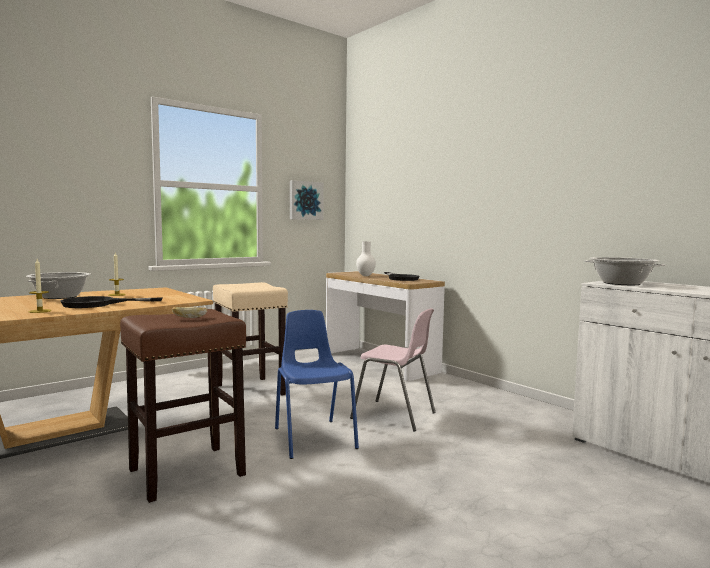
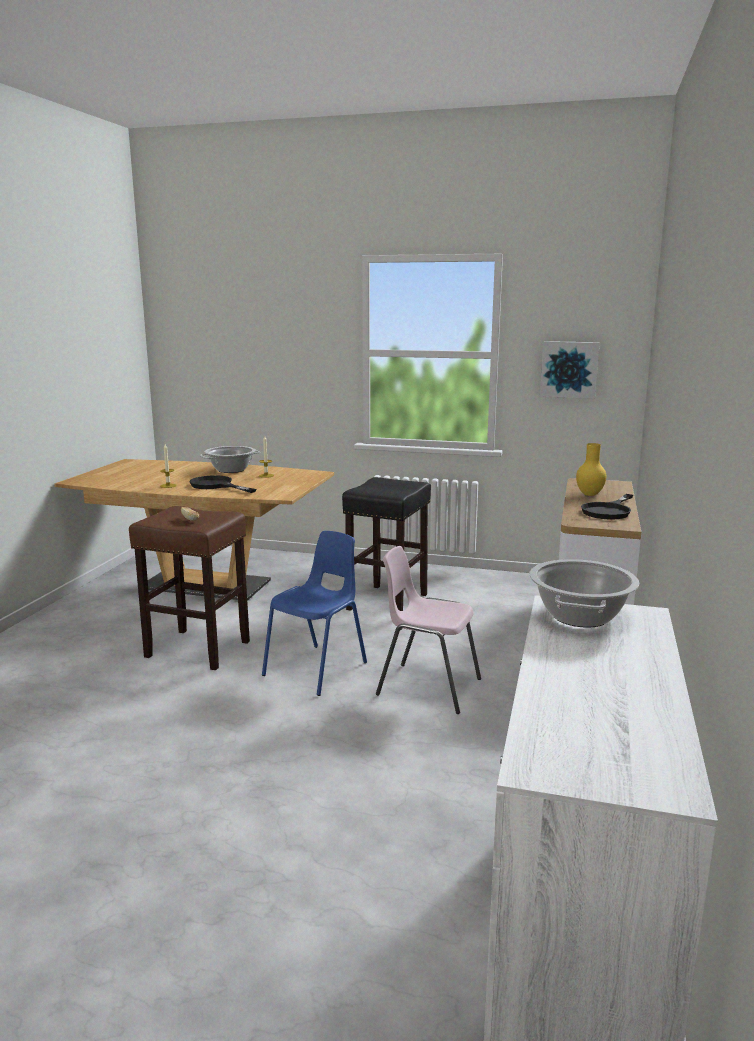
camera: 55 degrees right, 10 degrees up
(250, 390) = (387, 602): beige stool -> black stool
(365, 275) = (589, 494): white vase -> yellow vase
(394, 416) = (428, 687): pink chair -> pink chair turned 120 degrees clockwise

